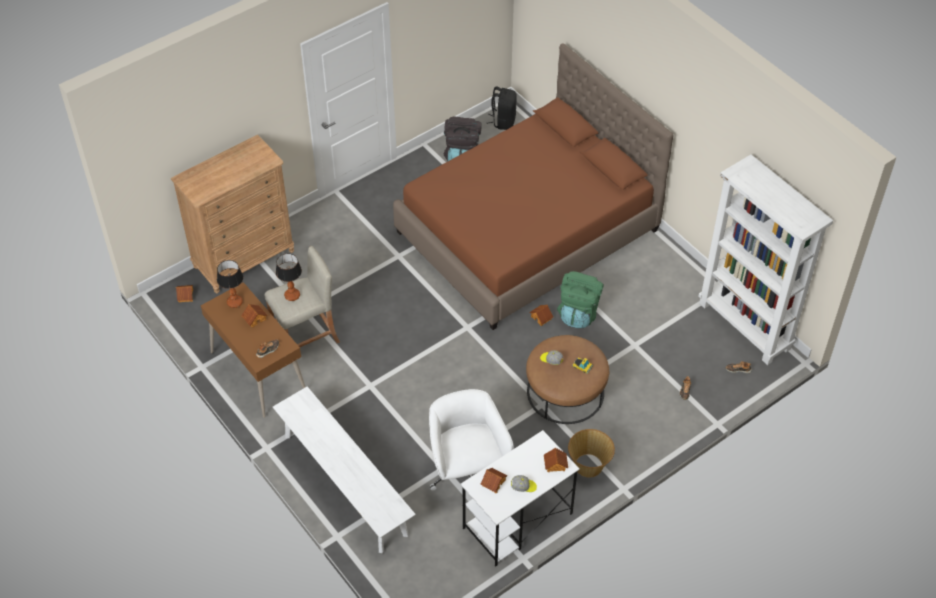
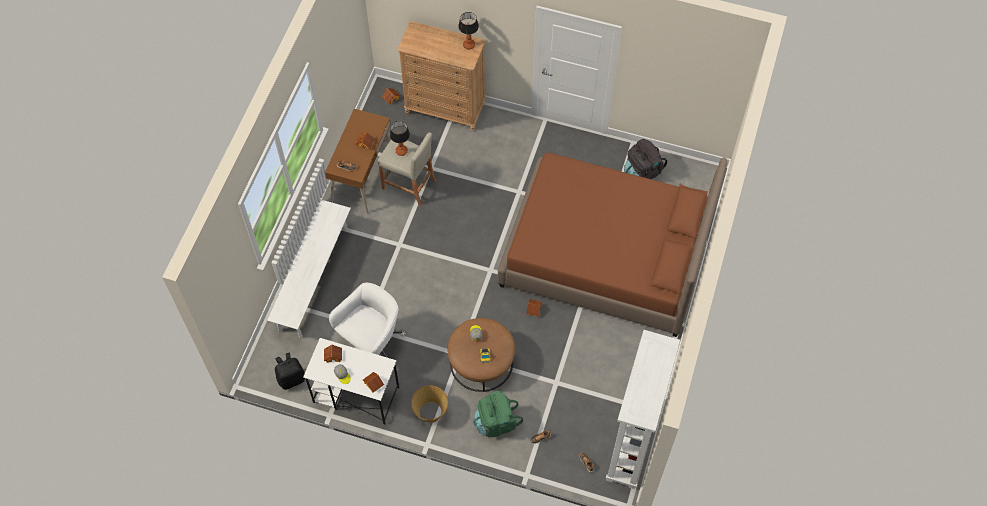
camera: 55 degrees right, 10 degrees up
(235, 302) = (370, 124): table lamp -> table lamp (469, 45)
(503, 121) = (698, 176): black backpack -> black backpack (291, 378)
(578, 313) = (557, 330): green backpack -> green backpack (496, 422)

